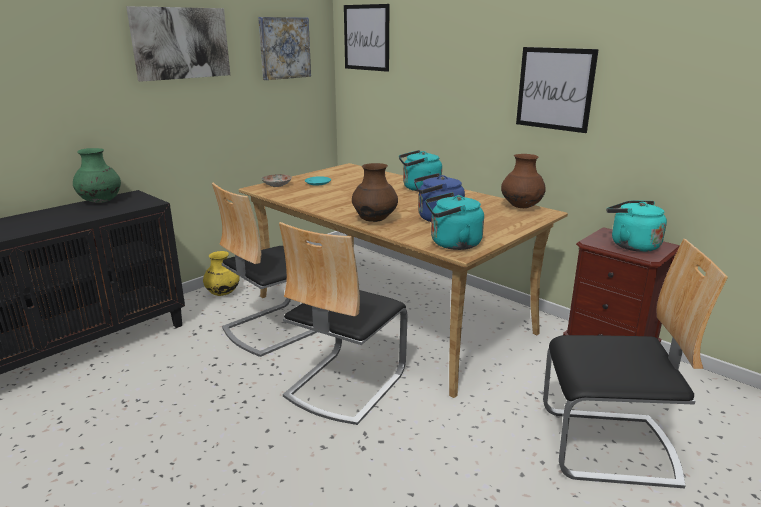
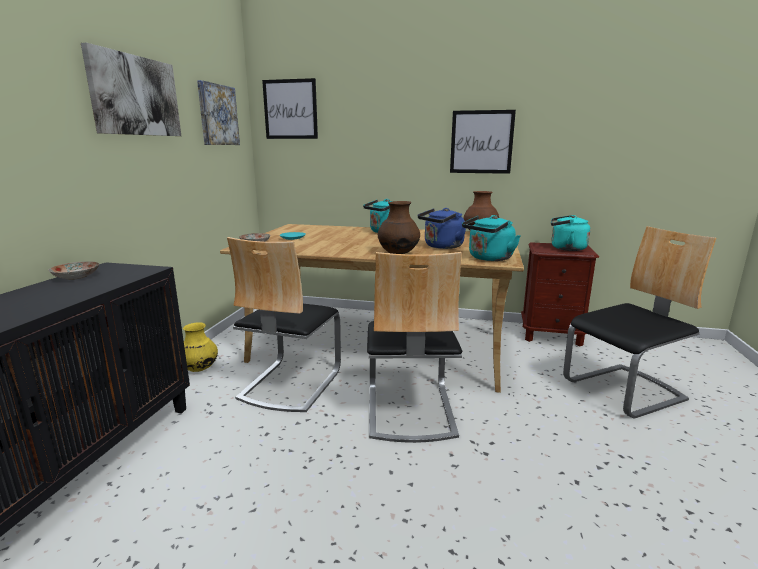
camera: 30 degrees left, 5 degrees down
(100, 202) = (77, 277): green vase -> plate

